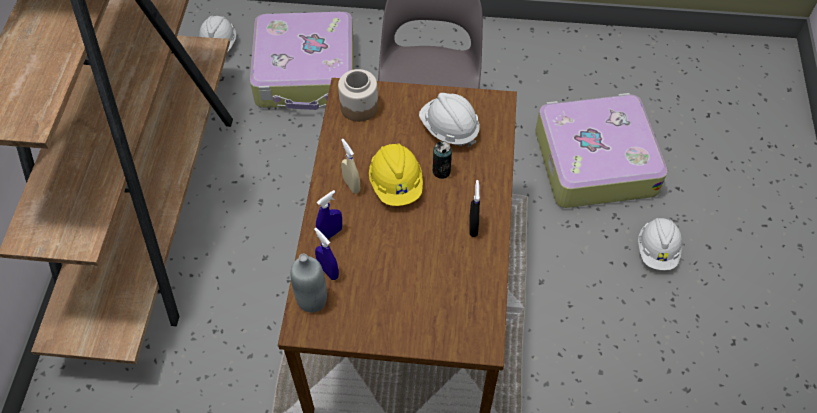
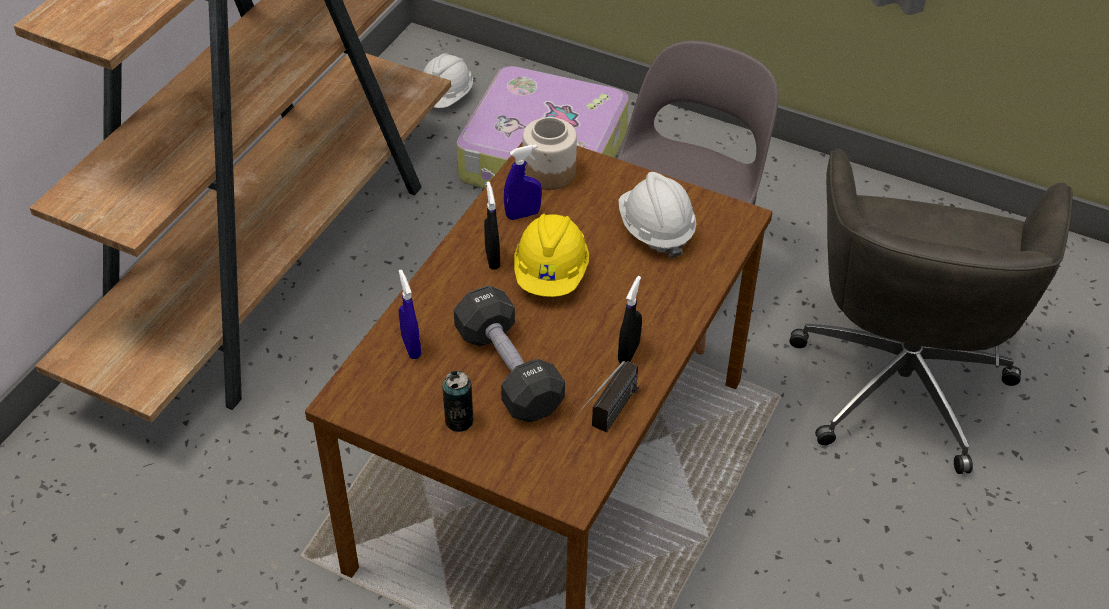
camera: 20 degrees right, 10 degrees down
(312, 300) = (373, 374): grey bottle -> none
(330, 233) = (436, 306): blue spray bottle -> blue spray bottle (523, 214)
(351, 185) = (492, 258): beige spray bottle -> black spray bottle
(401, 267) = (508, 371): none -> black dumbbell
(441, 171) = (619, 276): can -> can (459, 421)
(482, 280) = (608, 419): none -> radio
(593, 161) = (901, 379): suitcase -> grey office chair
(657, 251) = (944, 526): white hard hat -> none

